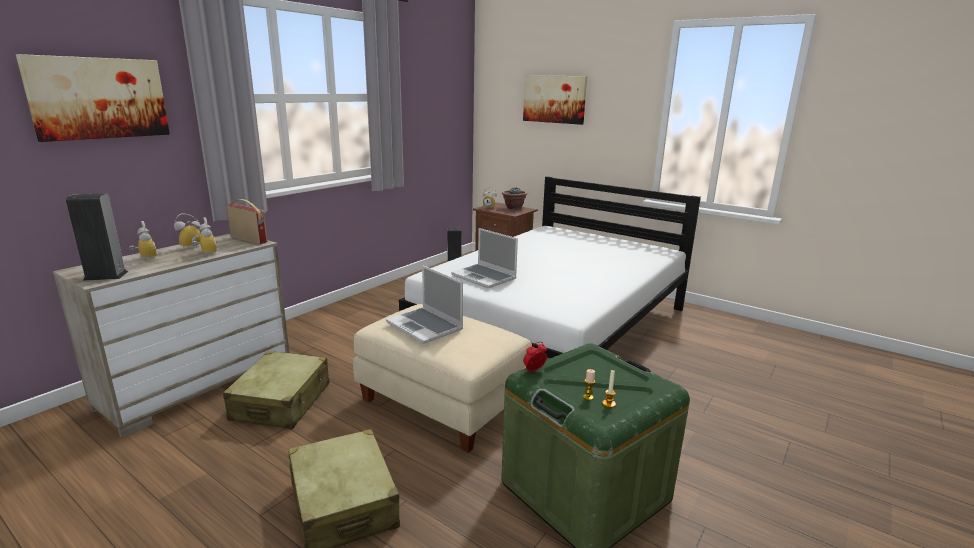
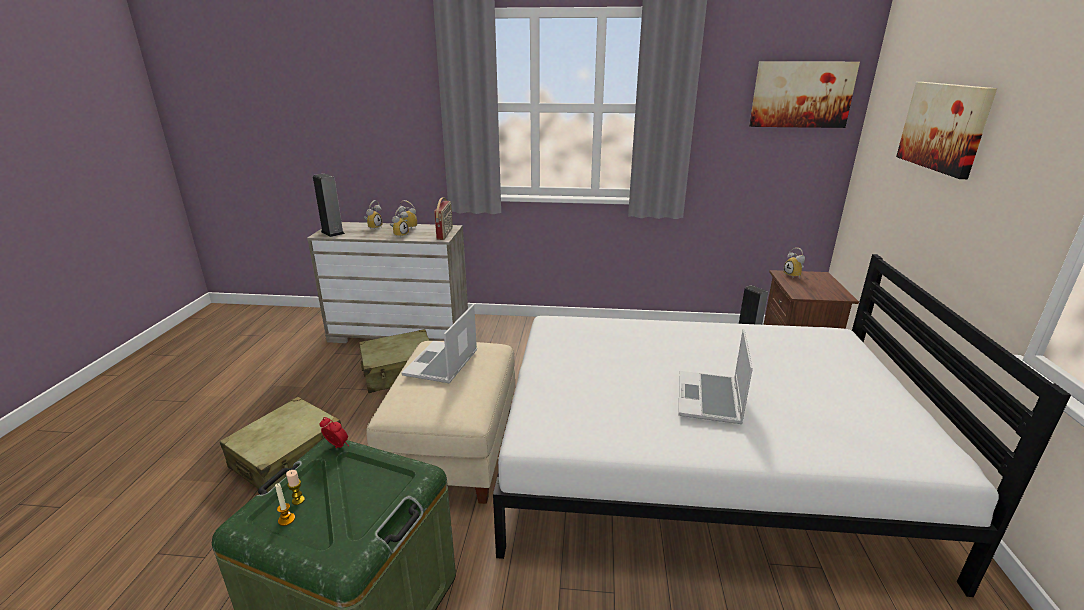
camera: 60 degrees right, 5 degrees up
(99, 98) = (383, 105): picture -> picture (801, 94)
(485, 277) = (583, 350): laptop -> laptop (710, 399)
(513, 208) = (826, 287): potted plant -> none

